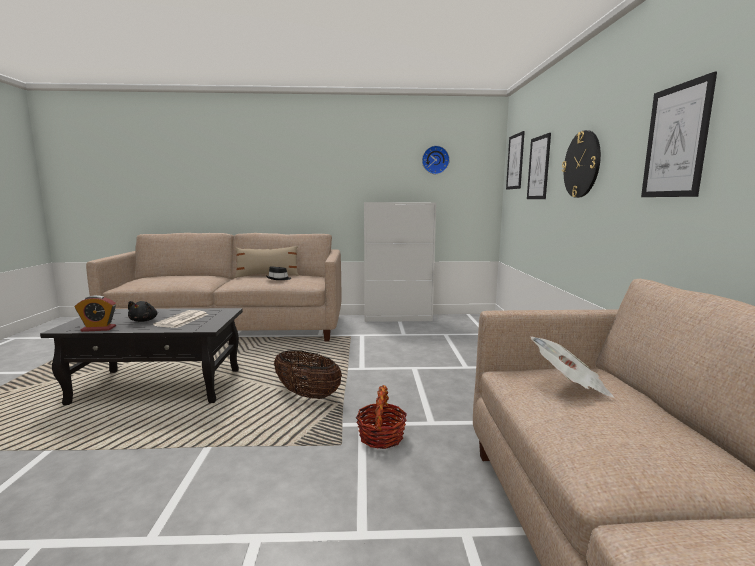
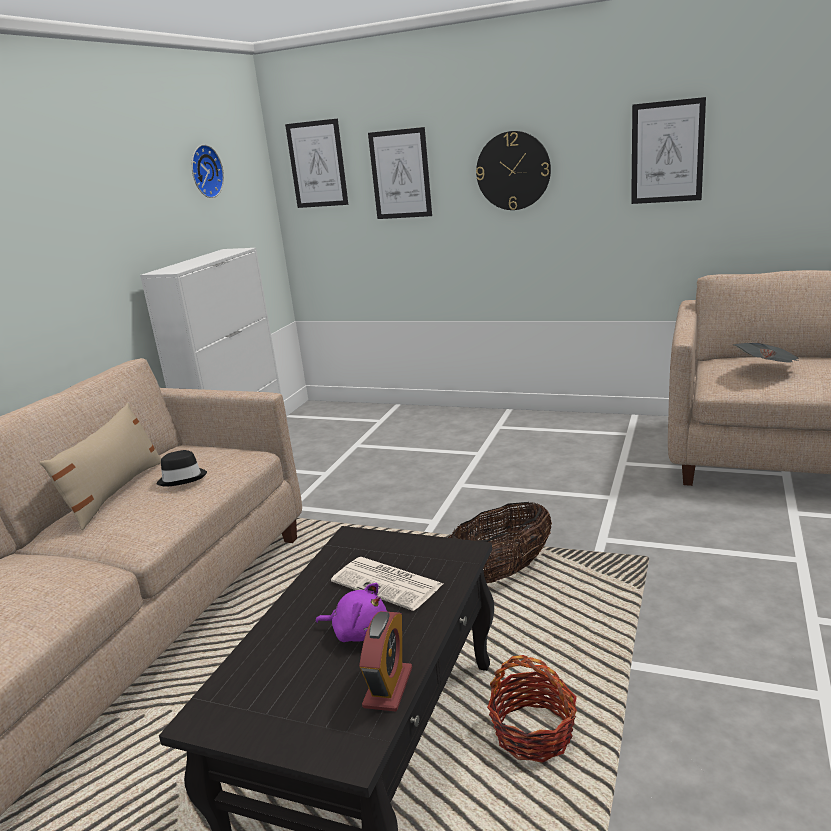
camera: 65 degrees left, 10 degrees up
(144, 320) = (358, 631): black plush toy -> purple plush toy
(381, 437) = (636, 530): basket -> basket (533, 733)

